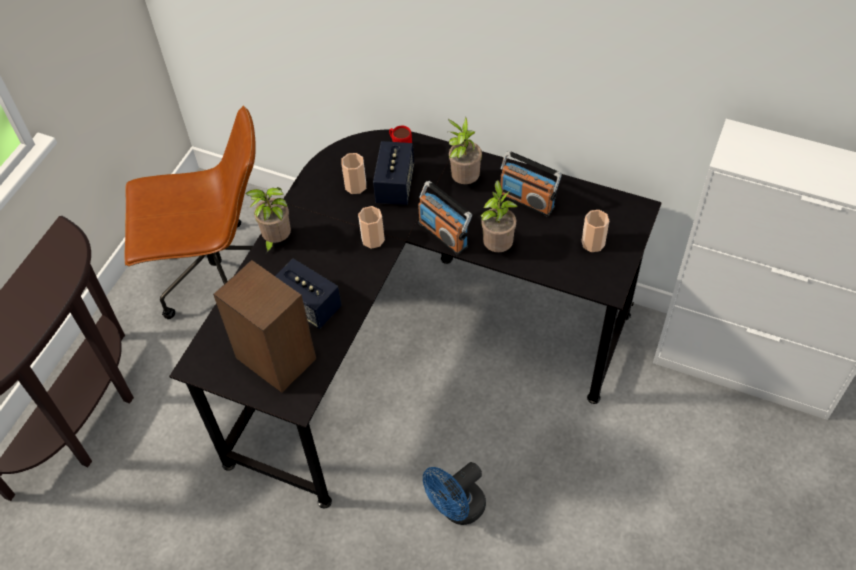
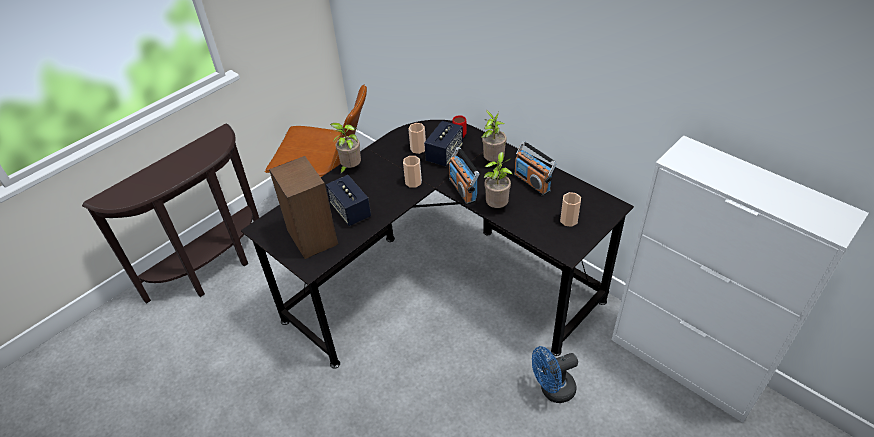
camera: 20 degrees right, 10 degrees down
(457, 509) = (423, 398): blue fan -> blue fan (552, 390)

